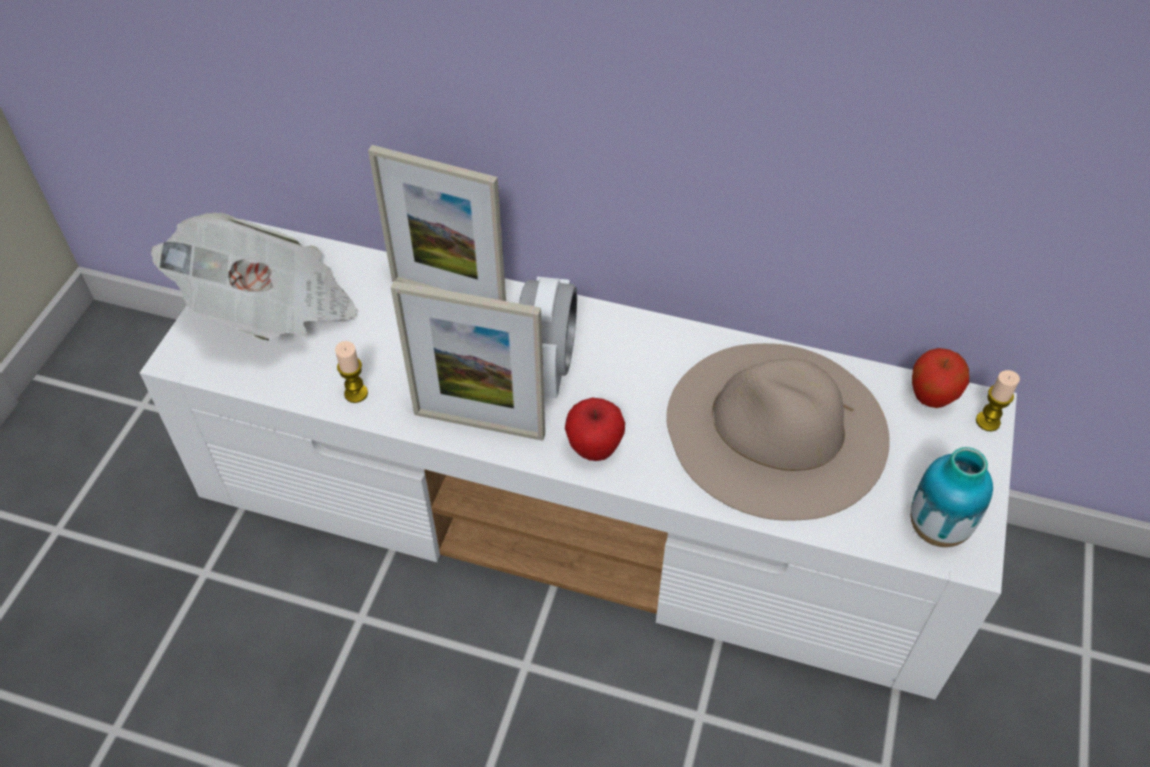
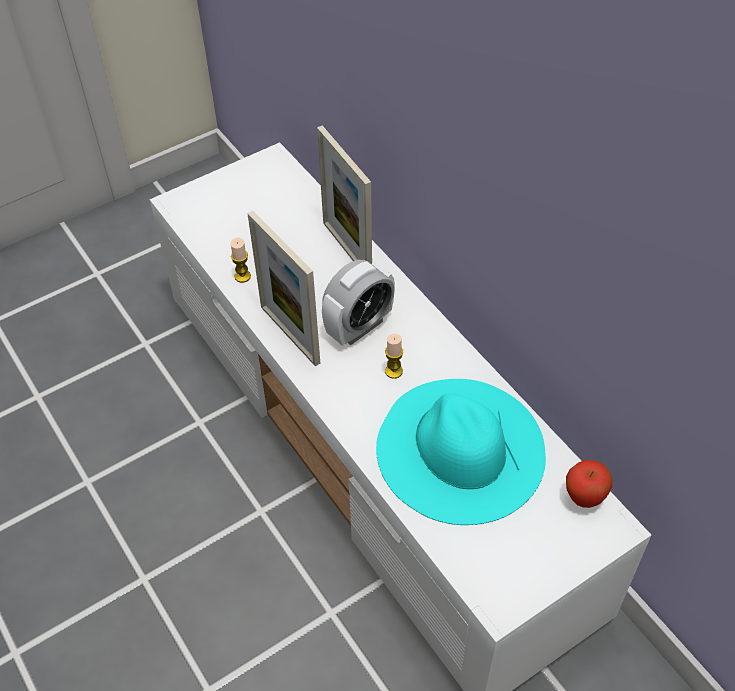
camera: 40 degrees right, 0 degrees up
(271, 309) = (244, 202): newspaper -> none
(594, 449) = (338, 390): apple -> none
(776, 428) = (460, 448): beige hat -> turquoise hat
(937, 528) = (496, 576): vase -> none
(987, 421) = (607, 538): candle -> candle (393, 371)

